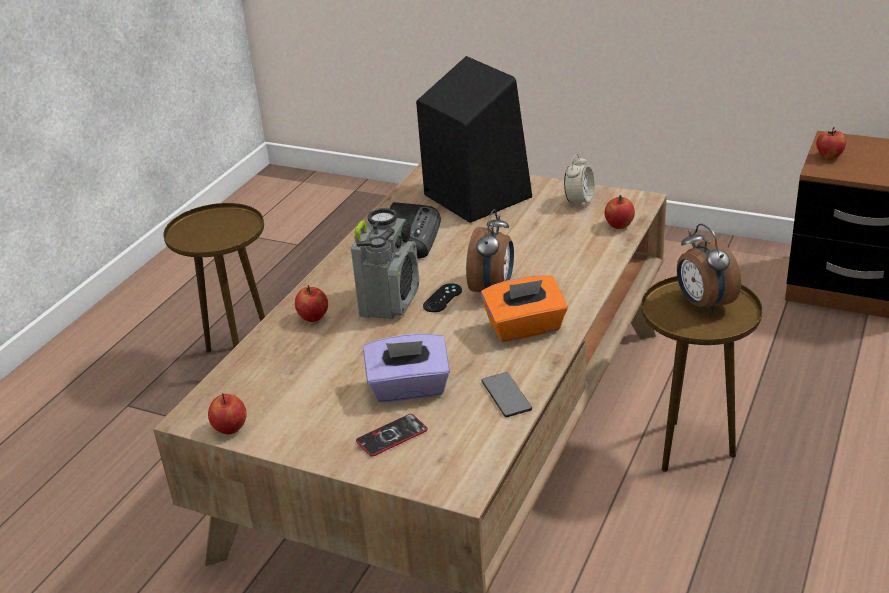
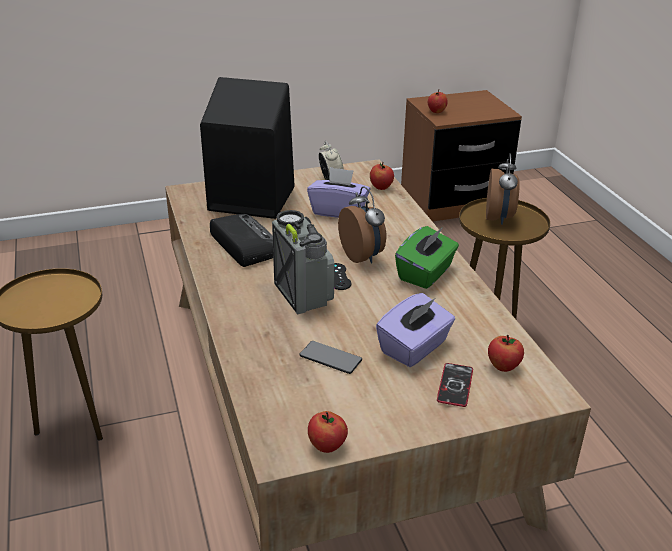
camera: 45 degrees left, 0 degrees up
(313, 318) = (260, 331): apple -> apple (503, 366)
(506, 396) = (483, 321): phone -> phone (330, 358)
(525, 328) = (425, 273): orange tissue box -> green tissue box
(538, 236) = (339, 211): none -> purple tissue box
(703, 304) = (499, 218): alarm clock -> alarm clock turned 105 degrees counterclockwise

